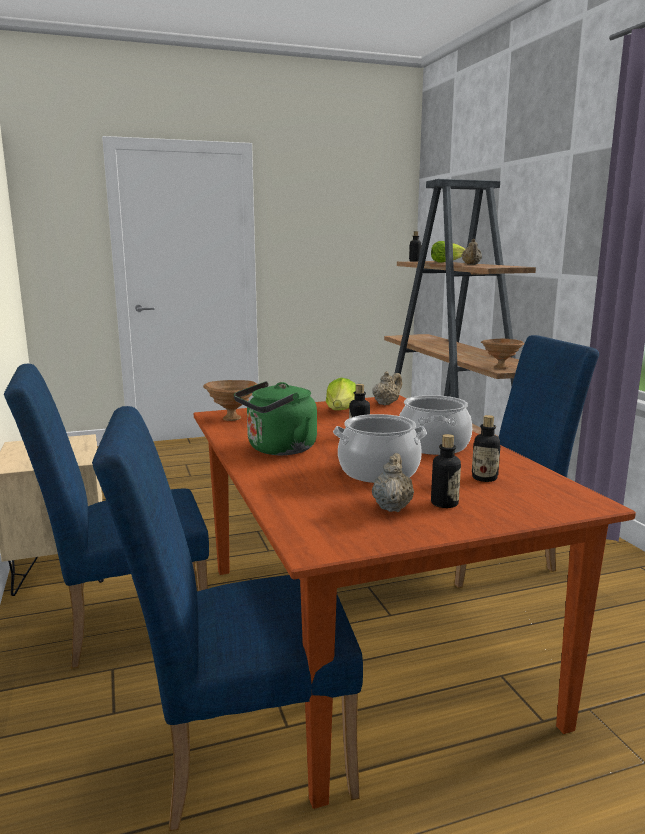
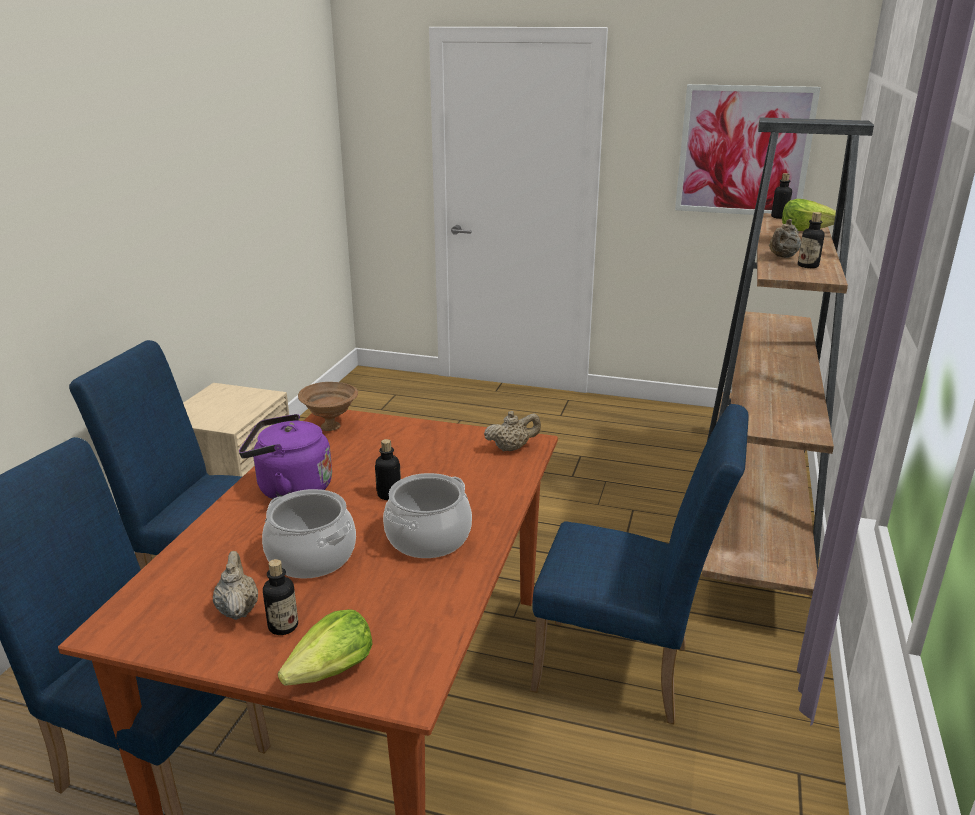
camera: 35 degrees right, 10 degrees up
(278, 449) = (290, 489): green kettle -> purple kettle
(342, 411) = (444, 447): lettuce -> lettuce (332, 671)
(353, 232) = (744, 151): none -> picture
(392, 507) = (238, 609): beige teapot -> beige teapot turned 60 degrees counterclockwise
(484, 478) = (382, 608): bottle -> bottle (808, 266)
(499, 367) = (759, 420): brown bowl -> none

